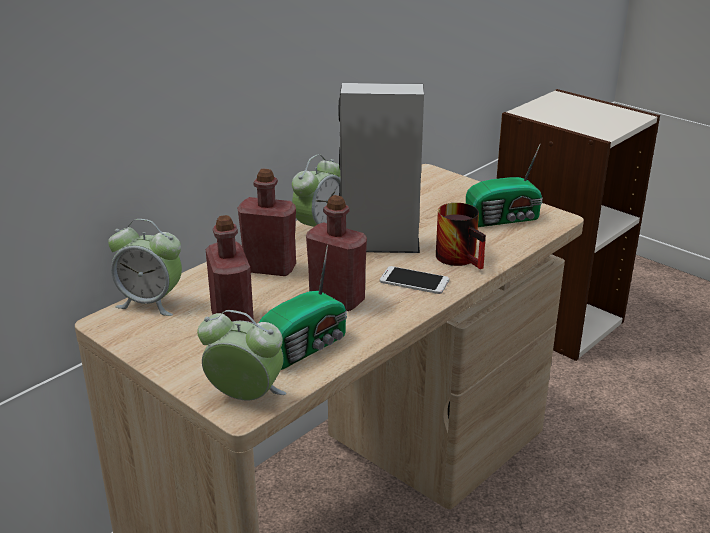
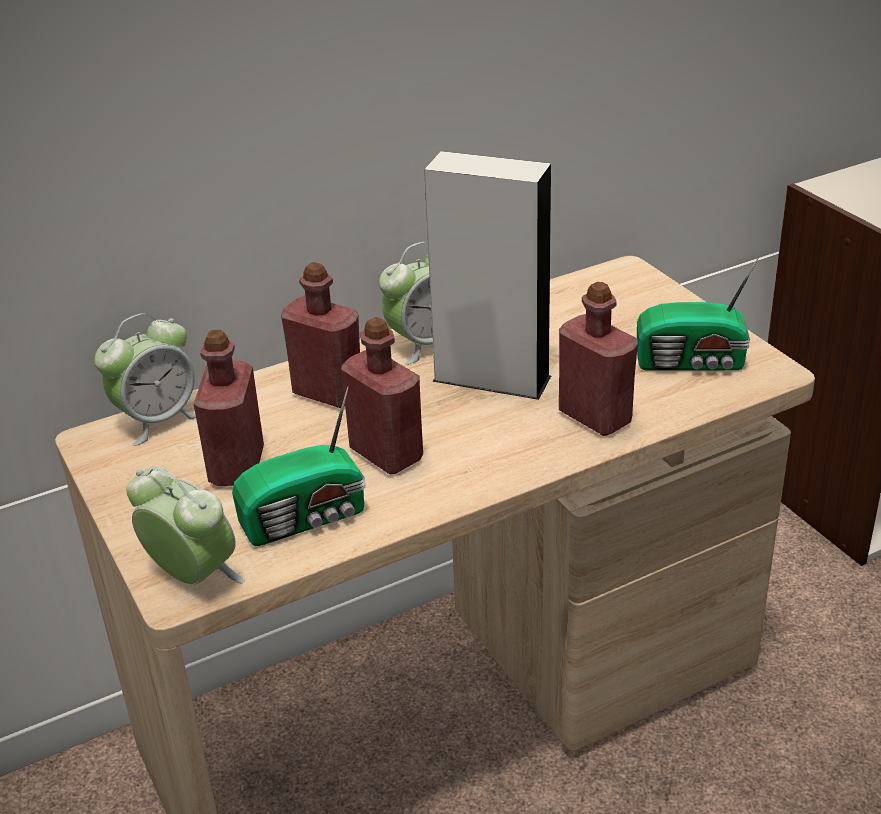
camera: 20 degrees right, 5 degrees up
(151, 302) = (157, 420): alarm clock -> alarm clock turned 75 degrees counterclockwise
(414, 281) = (505, 442): phone -> none
(463, 258) = (595, 417): mug -> red bottle

